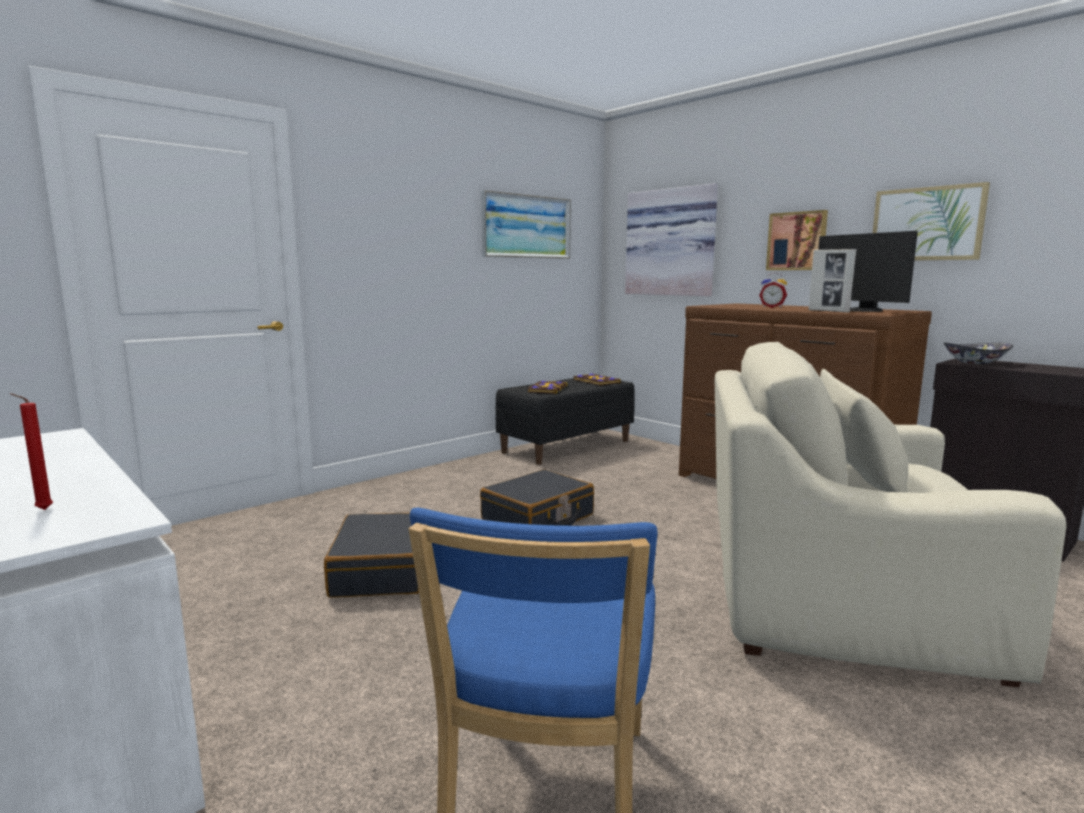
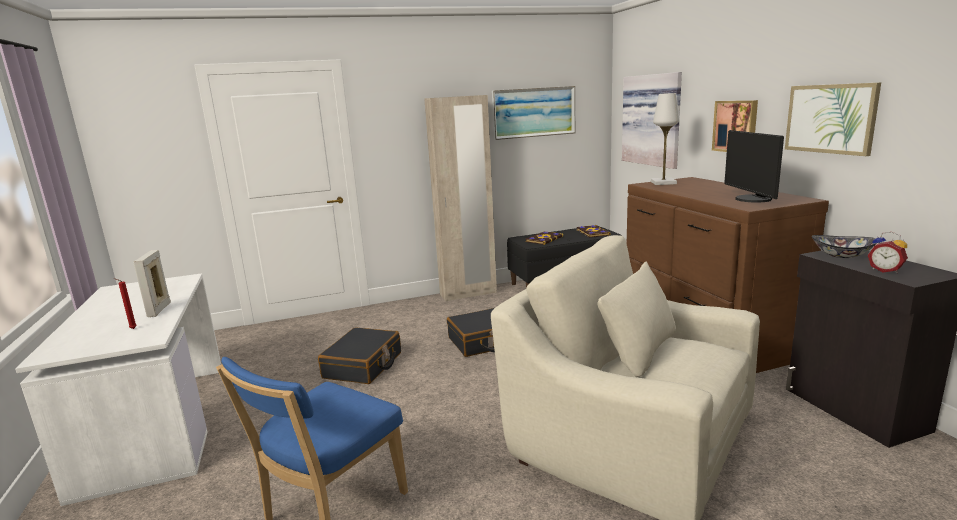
camera: 25 degrees right, 5 degrees up
(453, 467) = (468, 293): none -> beige wardrobe
(723, 305) = (663, 183): none -> white table lamp
(772, 307) = (693, 189): alarm clock -> alarm clock (885, 270)
(828, 311) = (716, 200): picture frame -> picture frame (159, 310)

